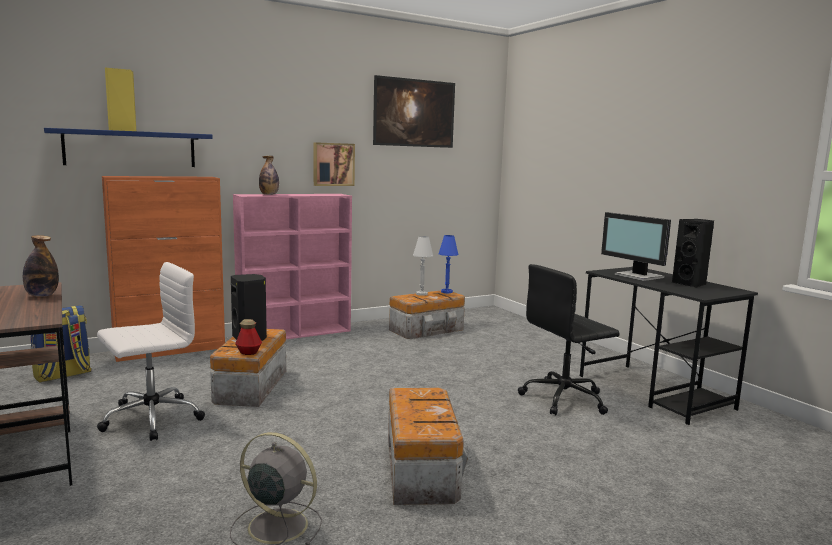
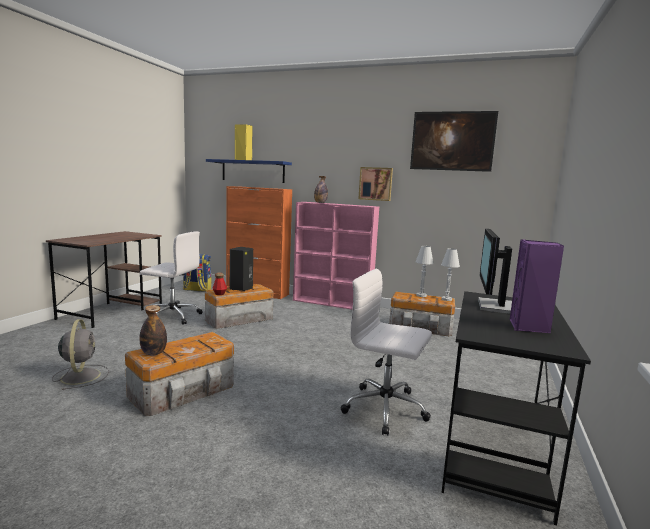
camera: 50 degrees right, 0 degrees up
(42, 295) = (131, 237): bottle -> bottle (153, 353)
(446, 292) = (446, 299): blue table lamp -> white table lamp
(565, 399) = (386, 409): black office chair -> white office chair
(691, 284) = (529, 327): black speaker -> purple speaker

